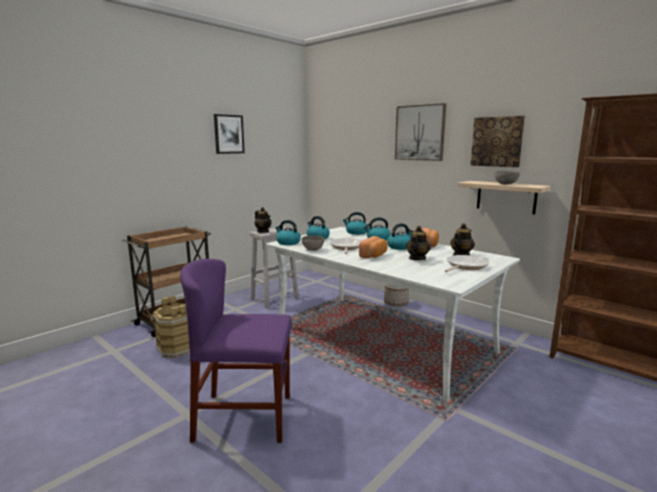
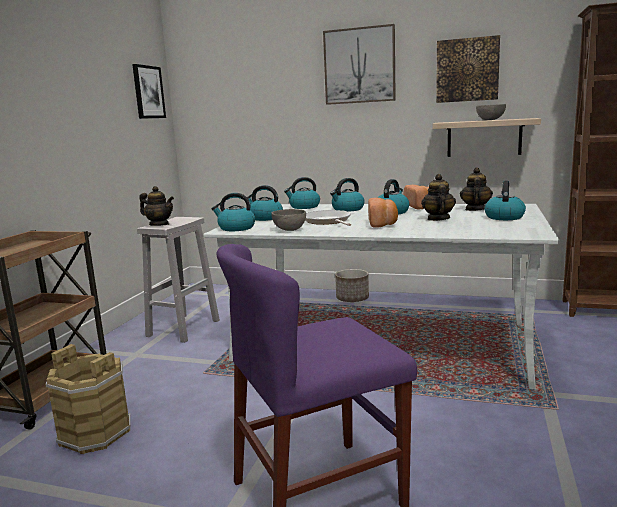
camera: 25 degrees left, 0 degrees up
(228, 134) = (74, 73): picture -> picture (148, 92)
(465, 266) = (504, 217): frying pan -> kettle

